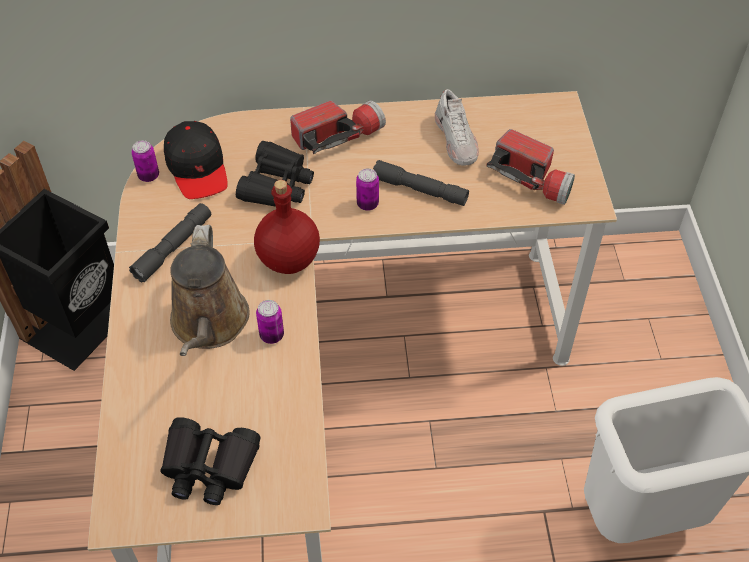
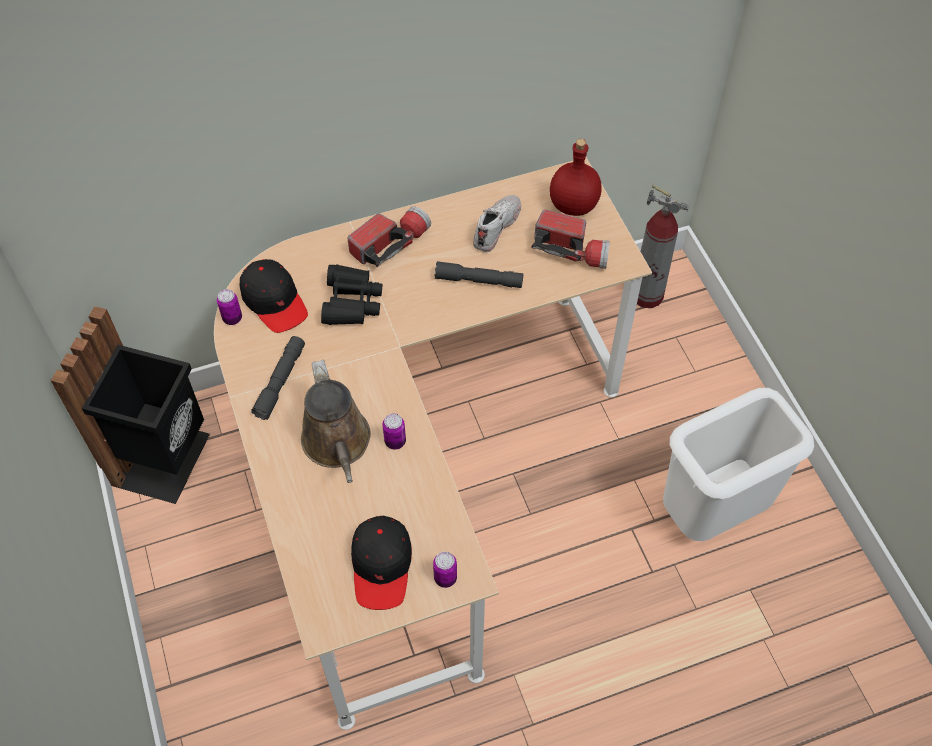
camera: 15 degrees left, 5 degrees up
(209, 466) = (382, 566): black binoculars -> black cap
(287, 260) = (385, 371): red bottle -> red bottle (573, 206)
(367, 204) = (437, 303): can -> can (445, 578)
(456, 140) = (496, 226): white shoe -> white shoe turned 120 degrees counterclockwise
(628, 270) = (647, 295): none -> fire extinguisher

